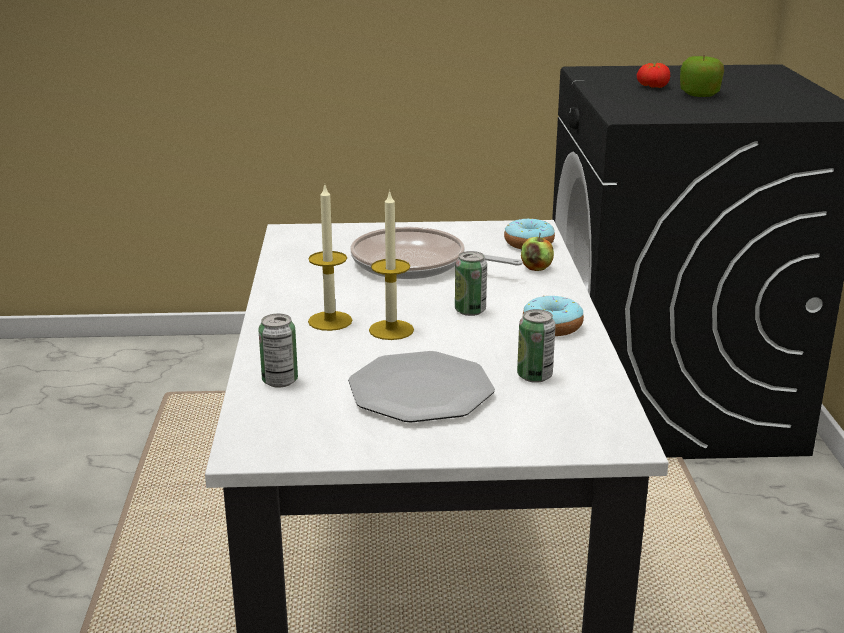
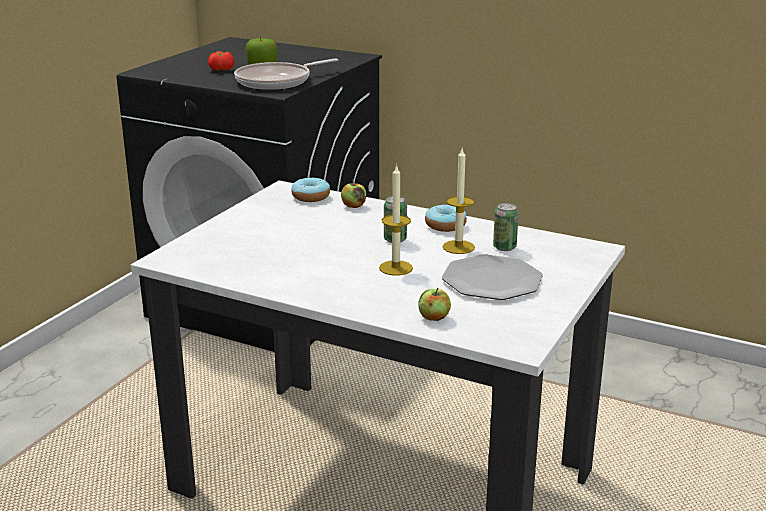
camera: 60 degrees left, 0 degrees up
(280, 381) = (434, 317): can -> apple
(330, 321) = (357, 282): candle -> candle (458, 247)
(415, 264) = (296, 235): frying pan -> frying pan (277, 81)

